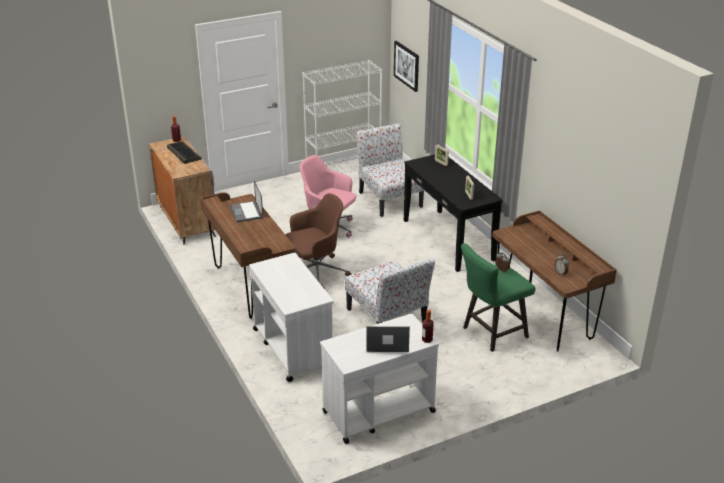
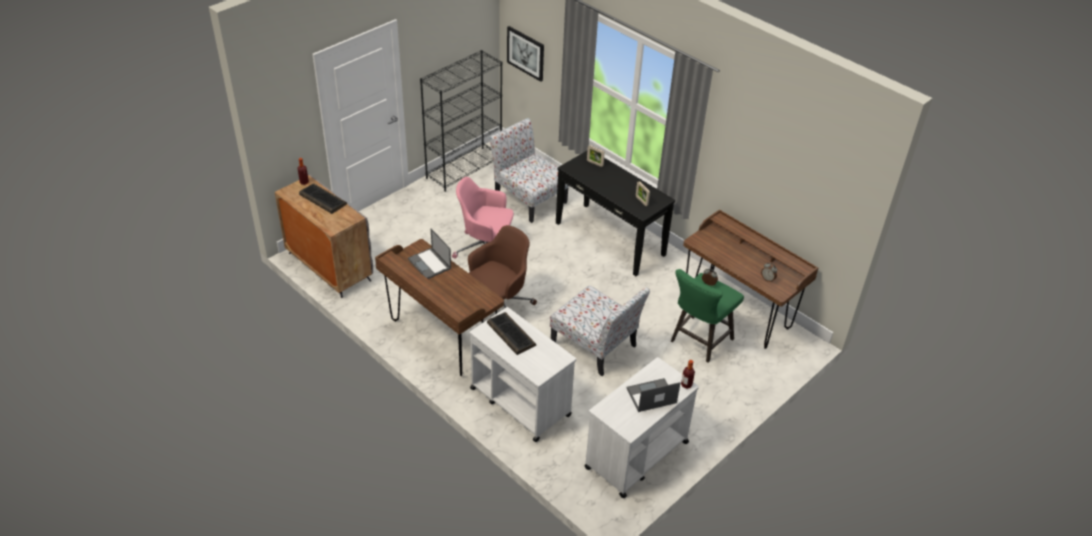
camera: 20 degrees left, 10 degrees up
(284, 272) = (510, 334): none -> keyboard
(343, 170) = (464, 169): white bookcase -> black bookcase

